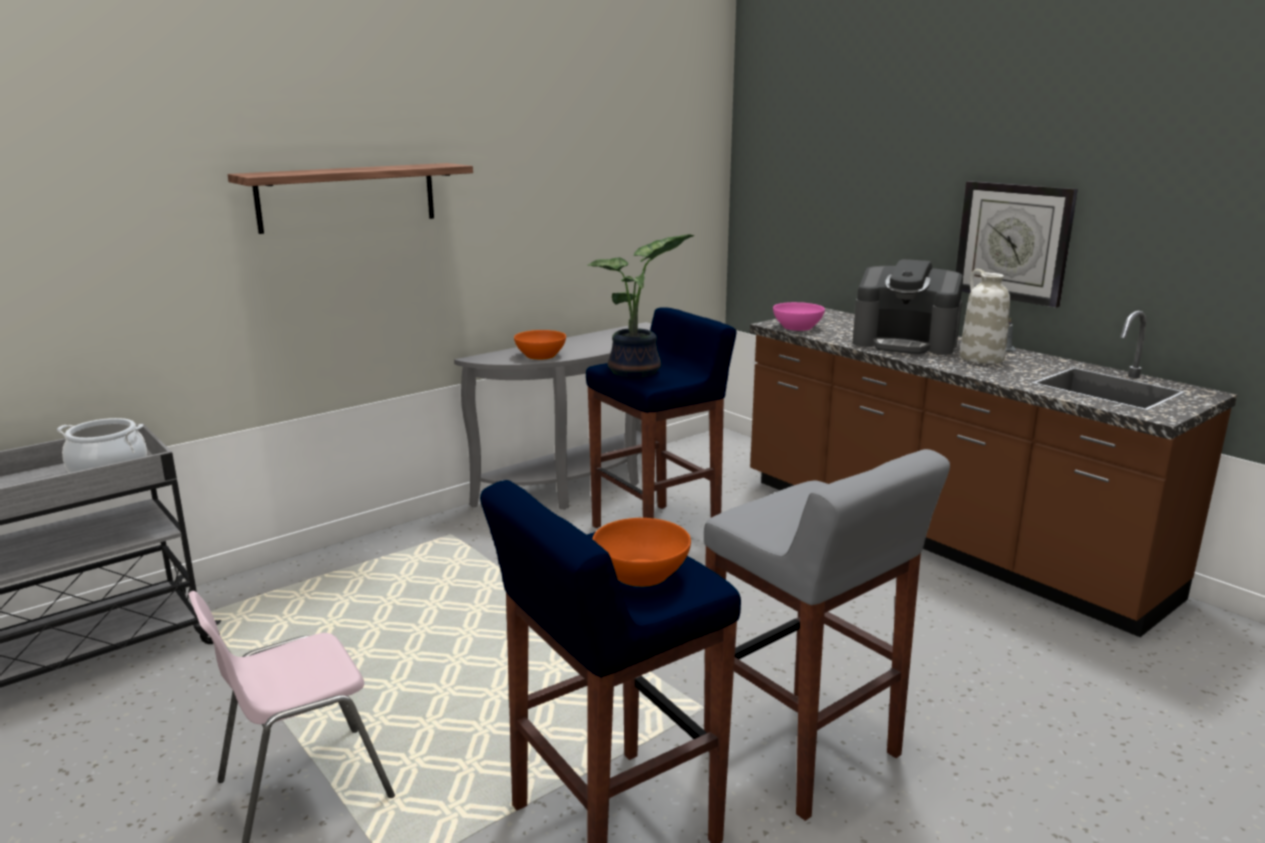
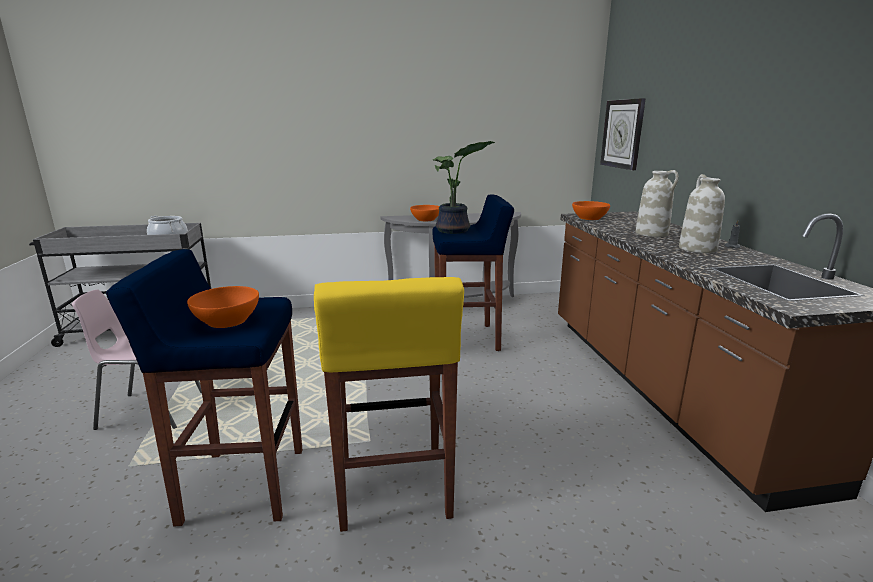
camera: 30 degrees right, 0 degrees up
(348, 197) = (319, 115): shelf -> none
(798, 327) = (589, 218): pink bowl -> orange bowl
(804, 753) = (393, 490): grey stool -> yellow stool
(905, 343) = (652, 234): coffee machine -> white vase
(1013, 242) = (753, 156): wall clock -> wall clock (622, 134)

